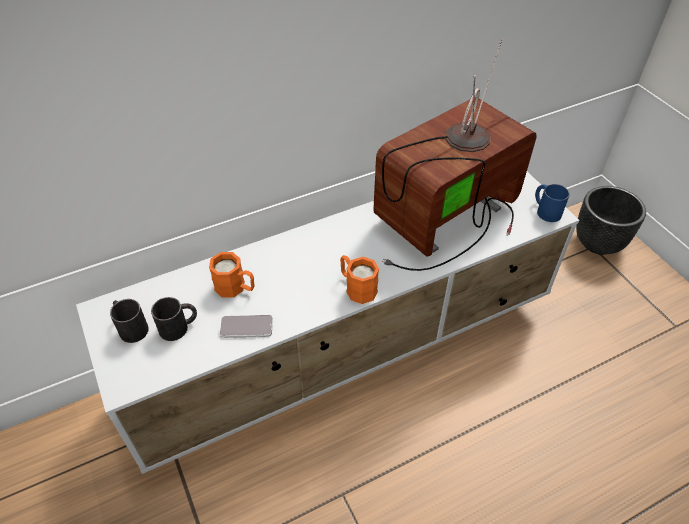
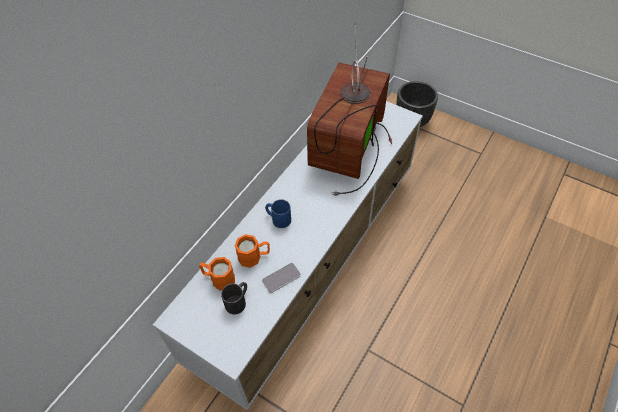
camera: 30 degrees left, 5 degrees up
(130, 327) = (205, 318): black mug -> none
(357, 287) = (329, 218): orange mug -> orange mug (218, 279)
(545, 210) = (401, 117): blue mug -> blue mug (278, 218)

